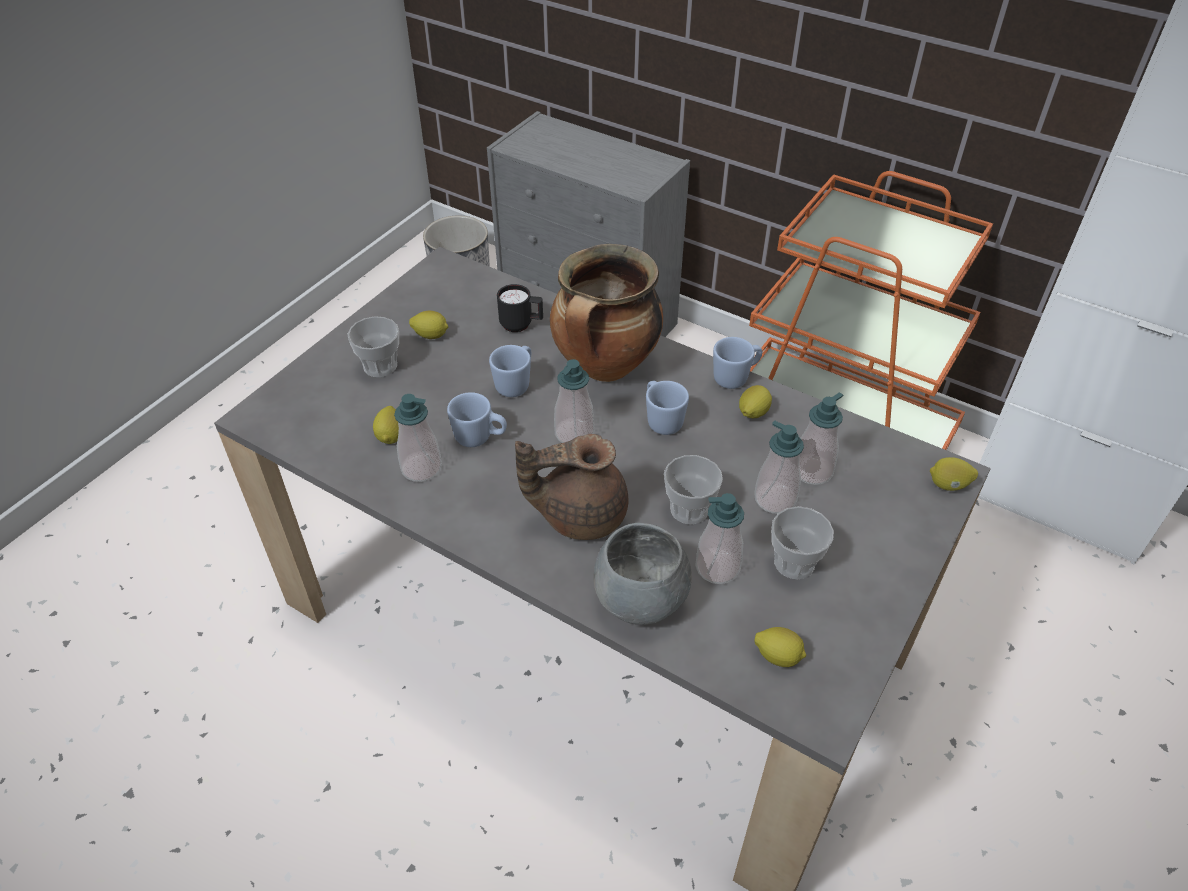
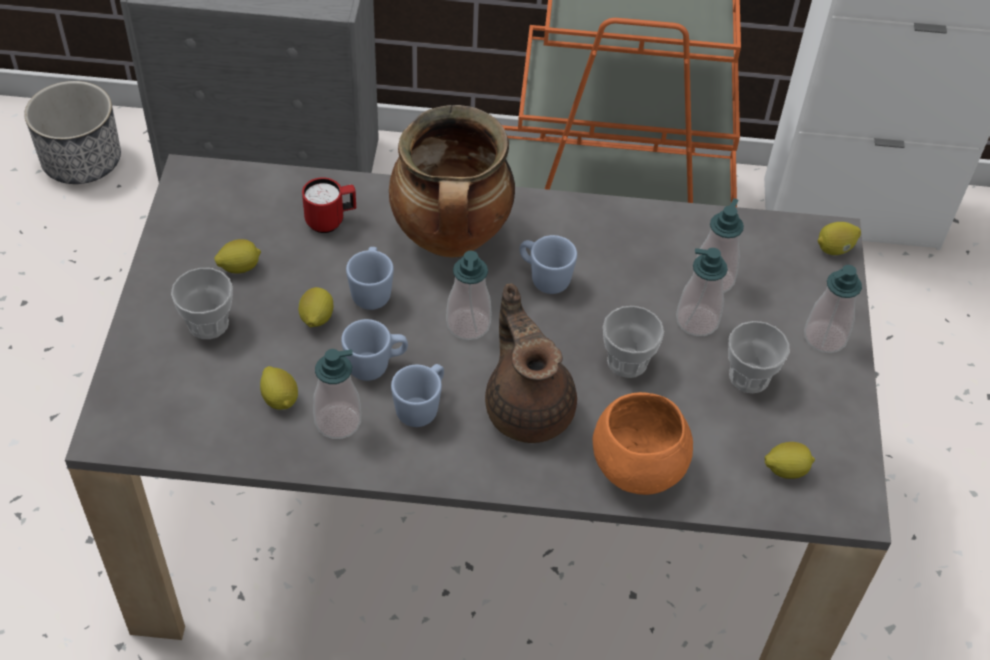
camera: 30 degrees left, 5 degrees up
(521, 325) = (331, 221): black mug -> red mug
(579, 514) = (528, 407): brown teapot -> brown teapot turned 105 degrees clockwise
(642, 598) = (638, 466): grey bowl -> orange bowl
(717, 567) = (686, 409): soap dispenser -> soap dispenser (824, 337)
(735, 377) = (586, 205): blue mug -> blue mug (421, 407)
(752, 413) = (625, 239): lemon -> lemon (316, 318)

